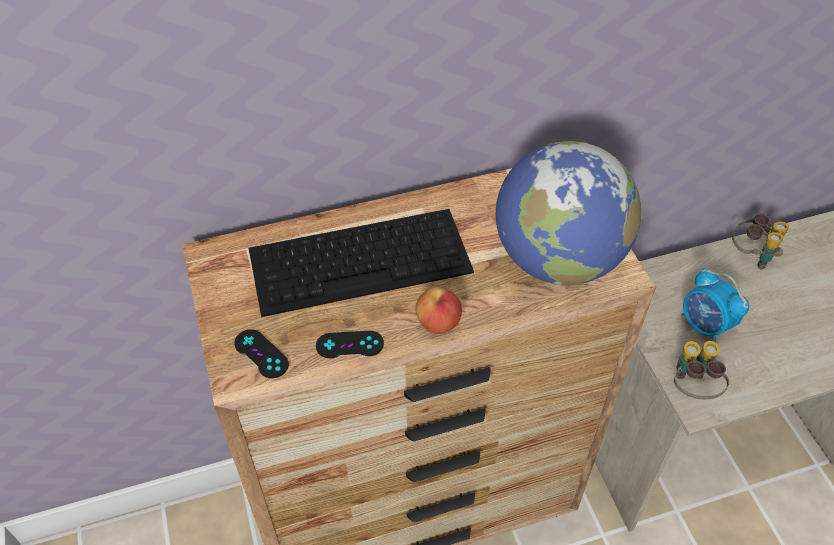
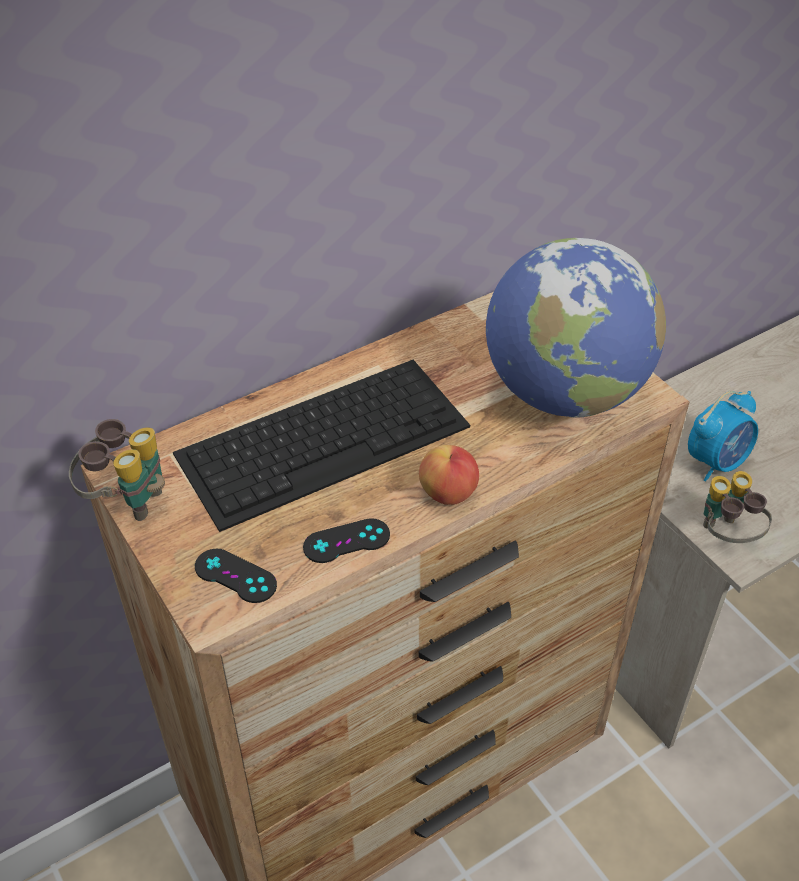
camera: 15 degrees left, 5 degrees down
(704, 326) = (716, 462): alarm clock -> alarm clock turned 75 degrees counterclockwise
(751, 256) = (742, 374): binoculars -> binoculars (127, 499)

